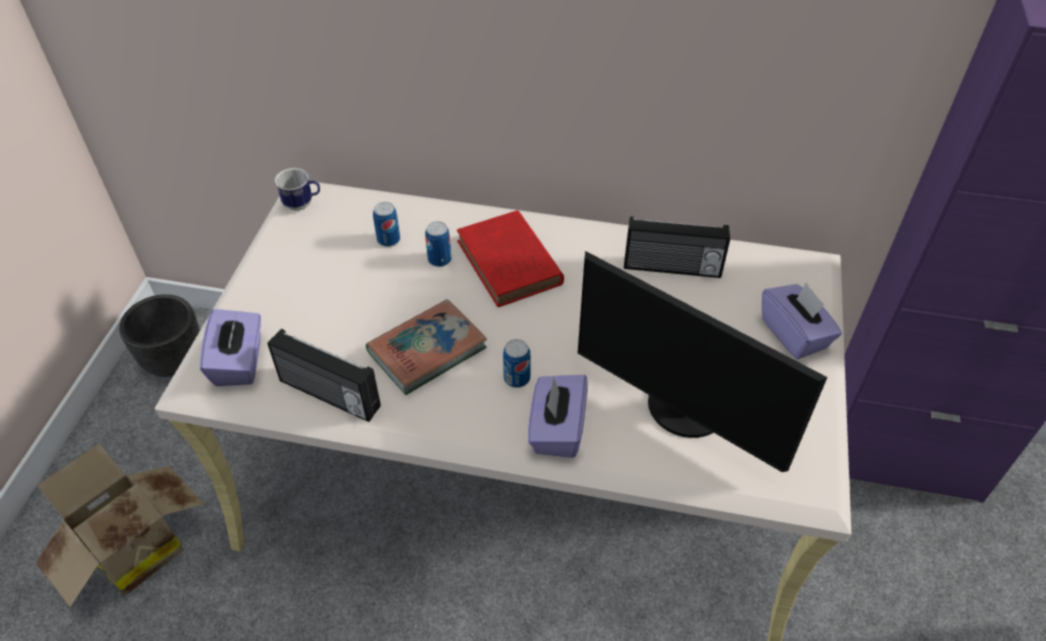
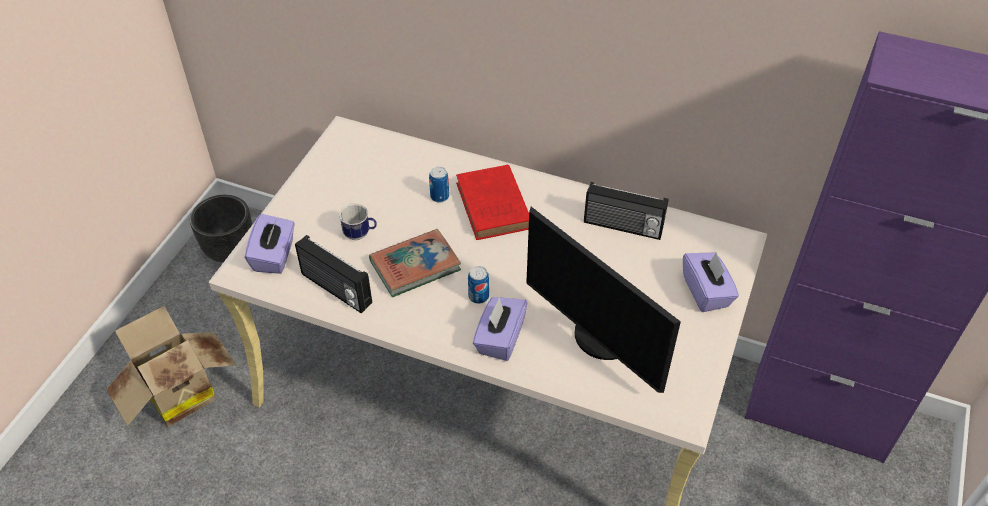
camera: 10 degrees right, 0 degrees up
(303, 204) = (342, 139): mug -> mug (360, 234)
(388, 240) = (403, 175): can -> none

